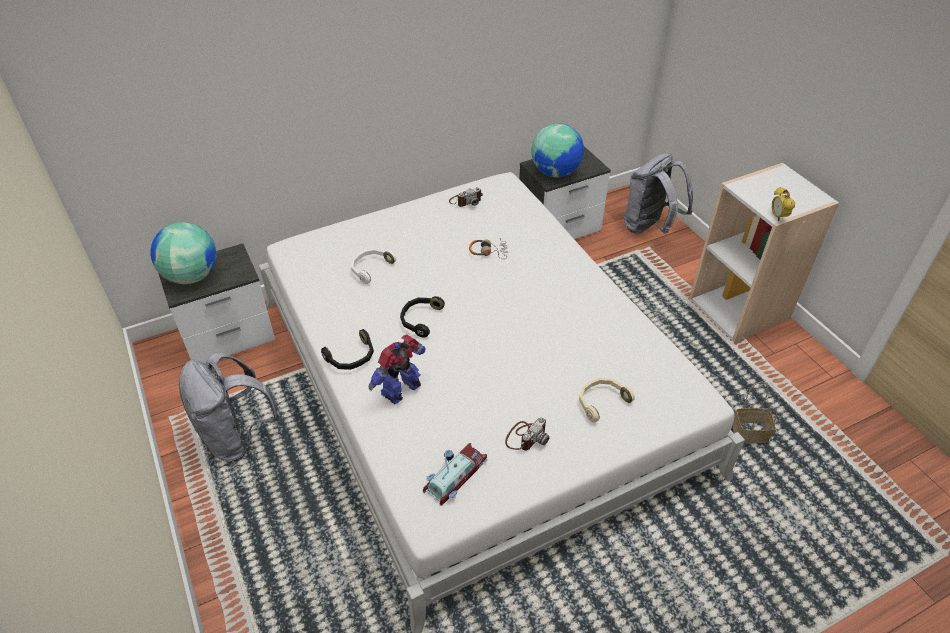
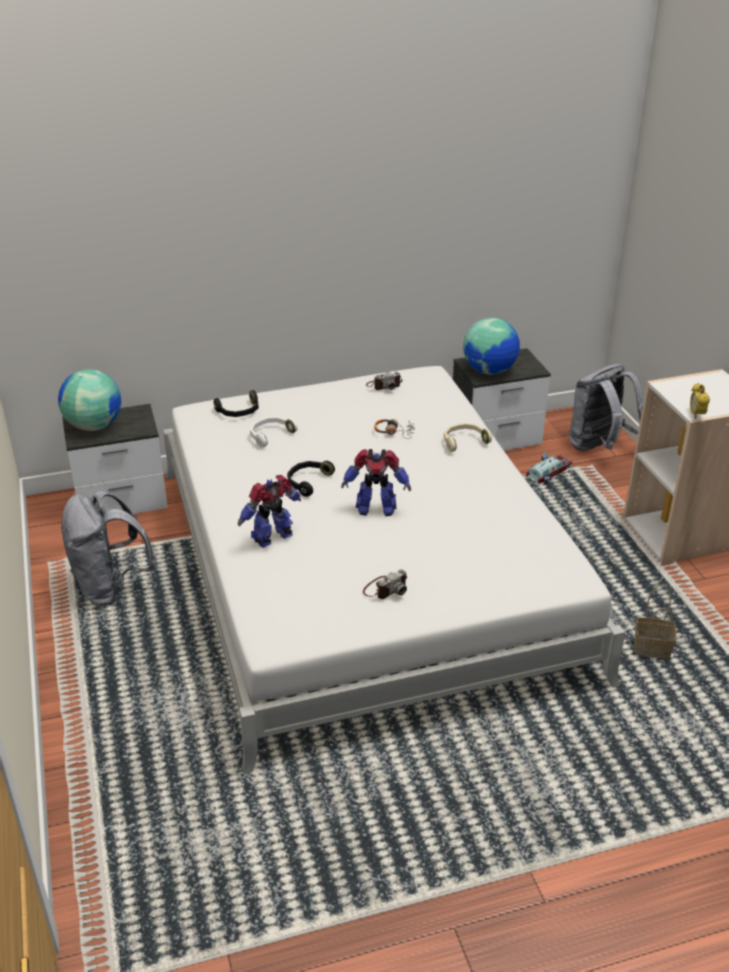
camera: 10 degrees right, 10 degrees down
(352, 357) = (231, 506): black headphones -> black headphones (239, 411)
(453, 476) = (304, 611): toy car -> toy car (547, 472)
(493, 343) = (375, 508): none -> toy robot
(601, 401) = (471, 569): beige headphones -> beige headphones (464, 441)

